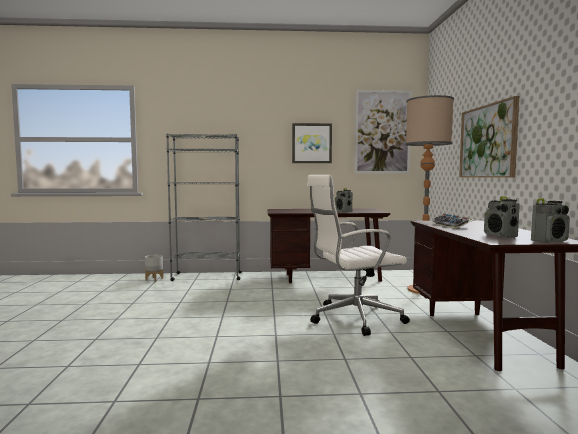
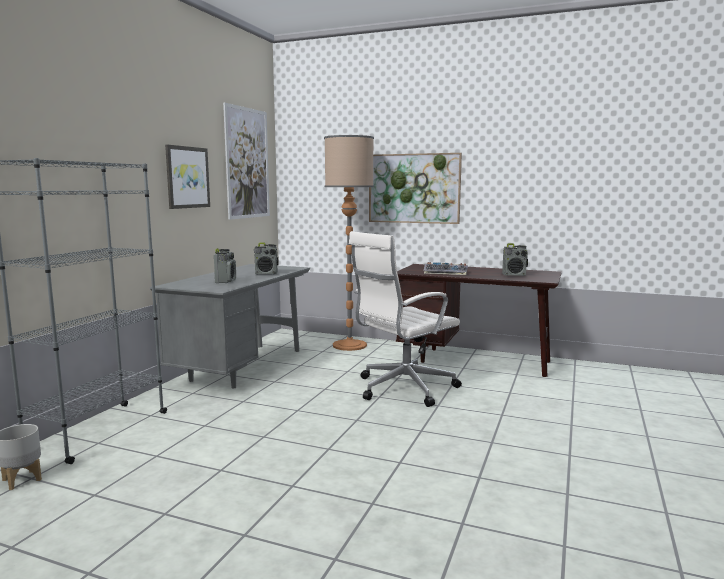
camera: 65 degrees left, 5 degrees up
(324, 277) = (242, 368): brown desk -> grey desk
(353, 318) = (402, 388): white office chair -> white office chair turned 45 degrees clockwise
(549, 241) = (546, 274): radio -> radio (226, 281)

